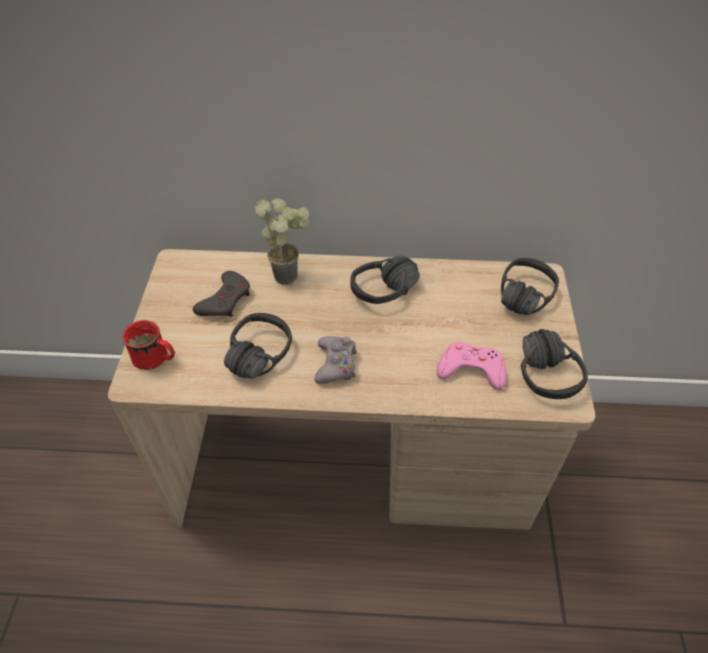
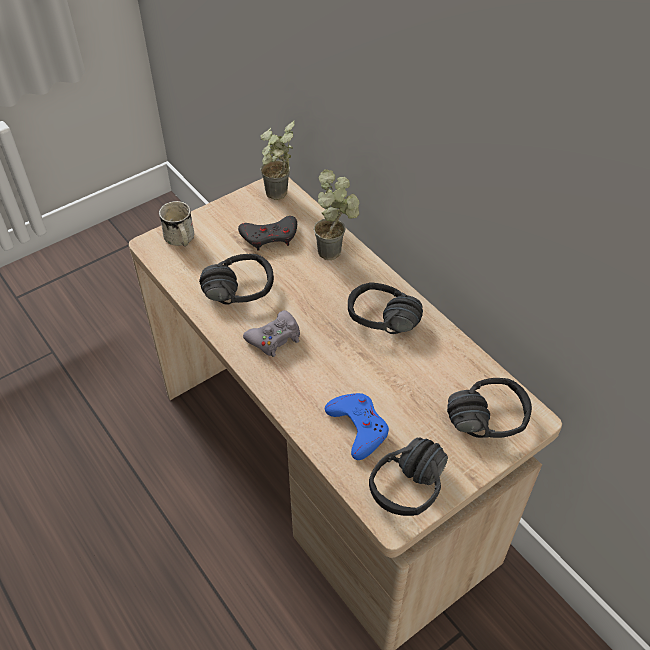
camera: 50 degrees right, 0 degrees up
(155, 359) = (180, 240): red mug -> white mug
(190, 269) = (278, 198): none -> potted plant
(471, 369) = (358, 427): pink game controller -> blue game controller

